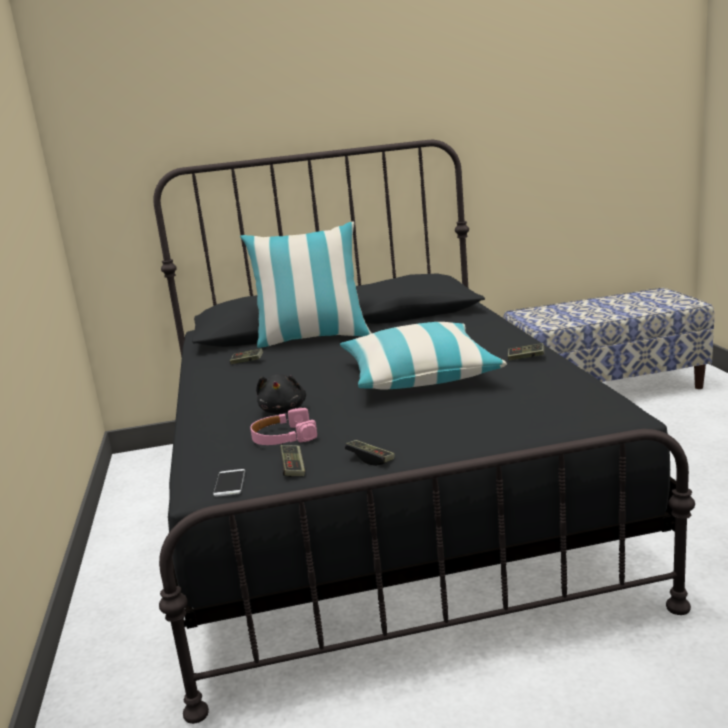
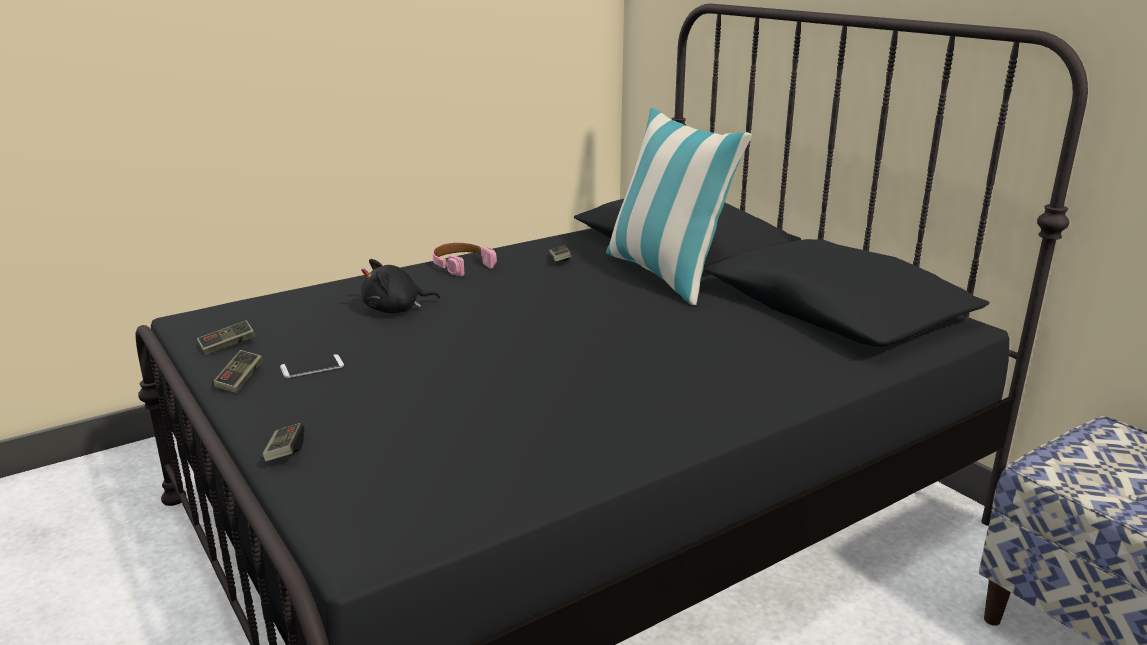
camera: 65 degrees right, 5 degrees up
(229, 483) = (200, 325): phone -> phone (312, 367)
(283, 437) = (314, 325): pink headphones -> pink headphones (461, 265)
(418, 375) = (529, 363): pillow -> none
(526, 358) = (631, 432): game controller -> game controller (285, 452)

